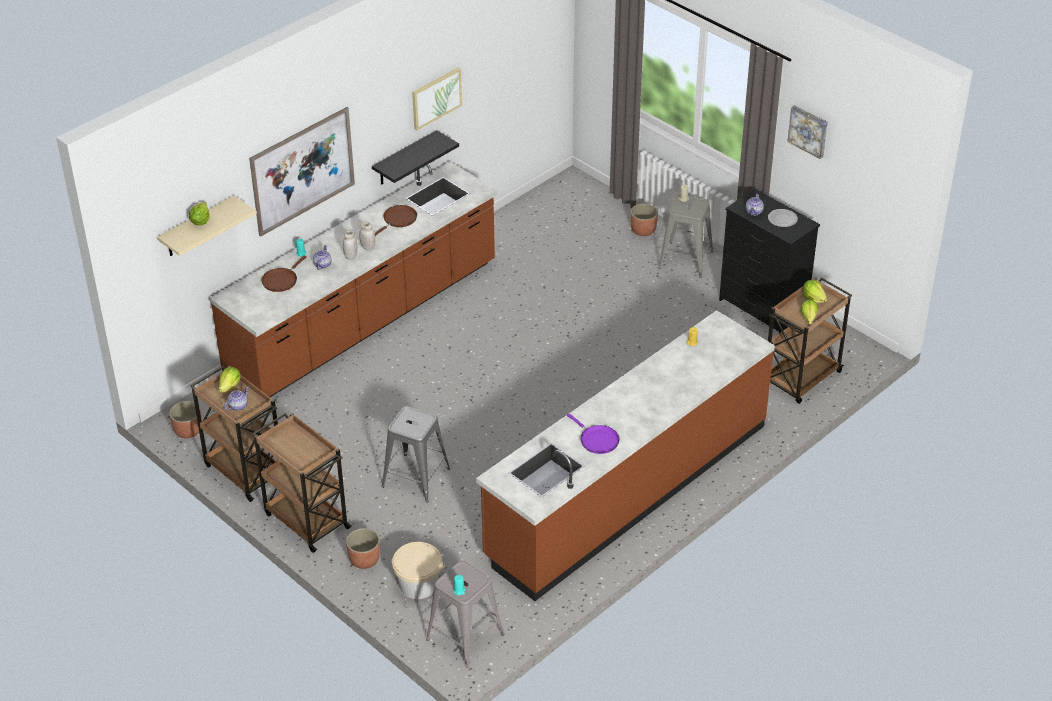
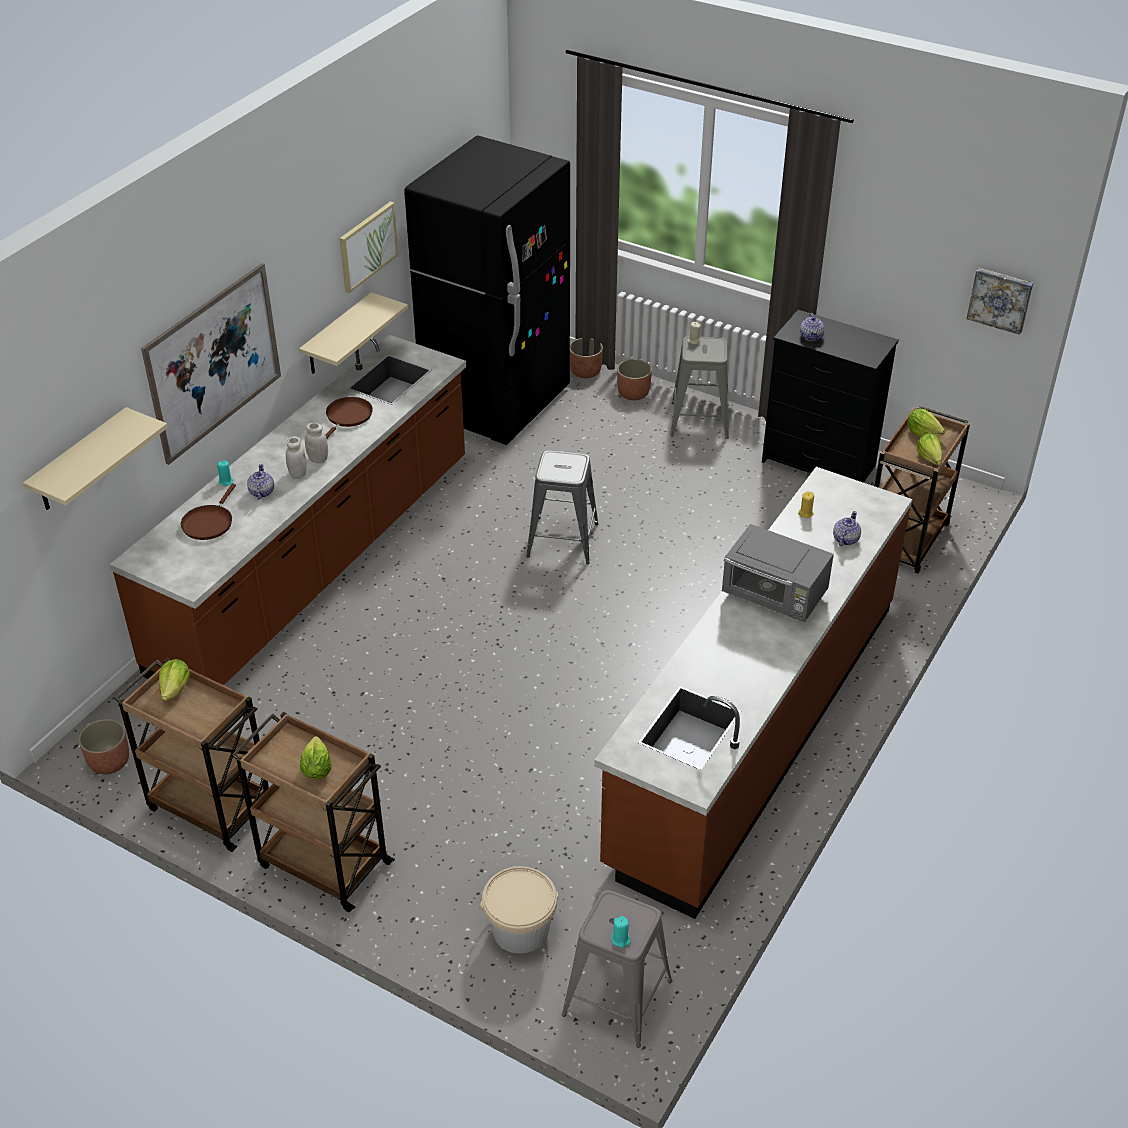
camera: 15 degrees left, 0 degrees up
(200, 221) = (85, 450): lettuce -> lettuce (316, 769)
(237, 406) = (195, 716): teapot -> teapot (845, 539)
(364, 560) = (428, 907): planter -> planter (585, 372)
(405, 159) = (337, 335): black shelf -> beige shelf
(415, 478) = (460, 768): grey stool -> grey stool (562, 540)
(535, 222) = (496, 404): none -> black fridge
(597, 440) = (742, 670): purple frying pan -> none
(642, 396) = (774, 597): none -> grey microwave
(782, 219) = (850, 340): plate -> none
(808, 131) = (873, 218): picture -> picture (1000, 299)

